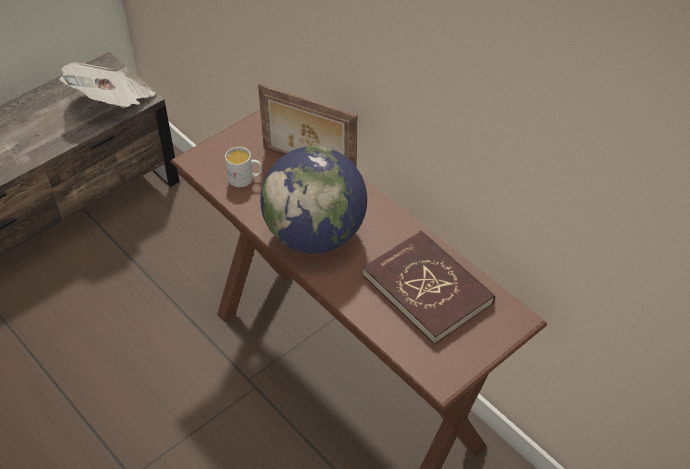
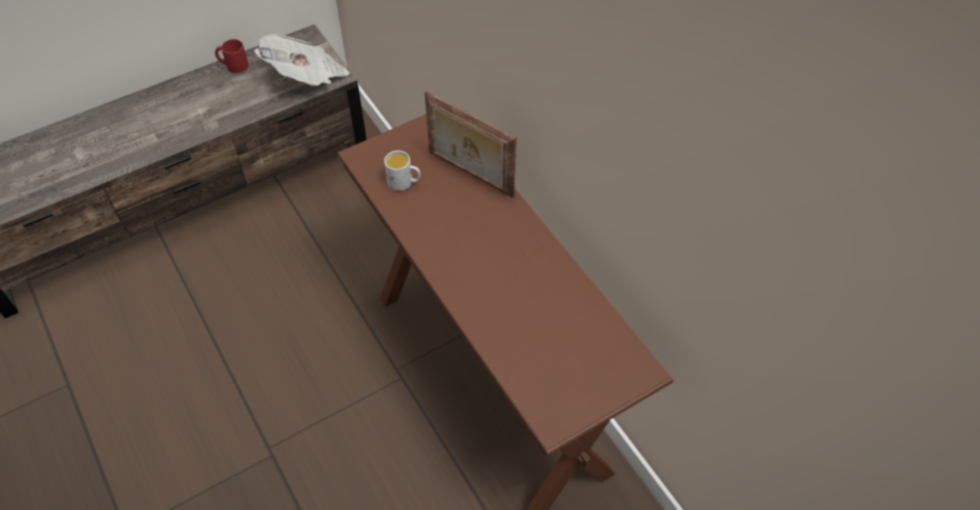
camera: 10 degrees right, 5 degrees up
(33, 99) = (233, 65): none -> red mug
(315, 235) = (460, 251): globe -> none
(428, 289) = (560, 325): red book -> none

